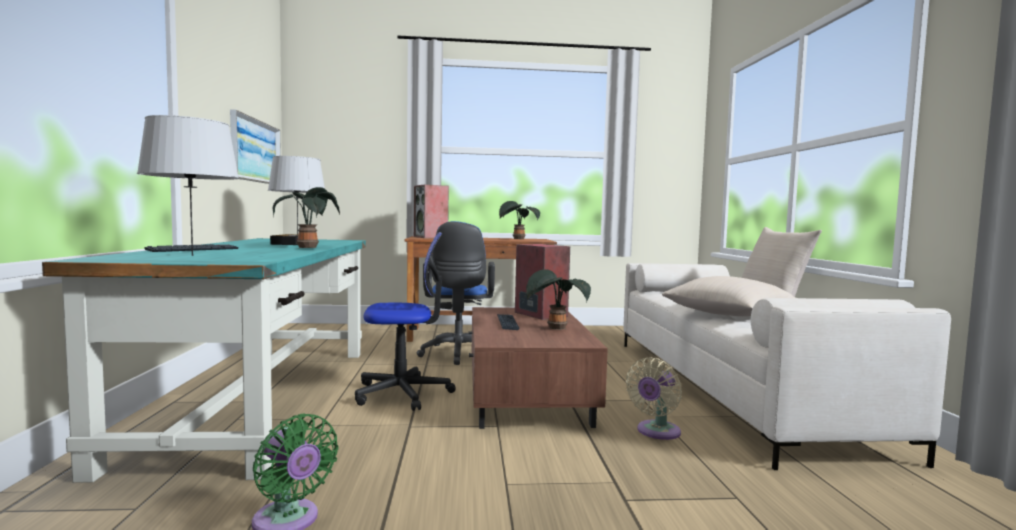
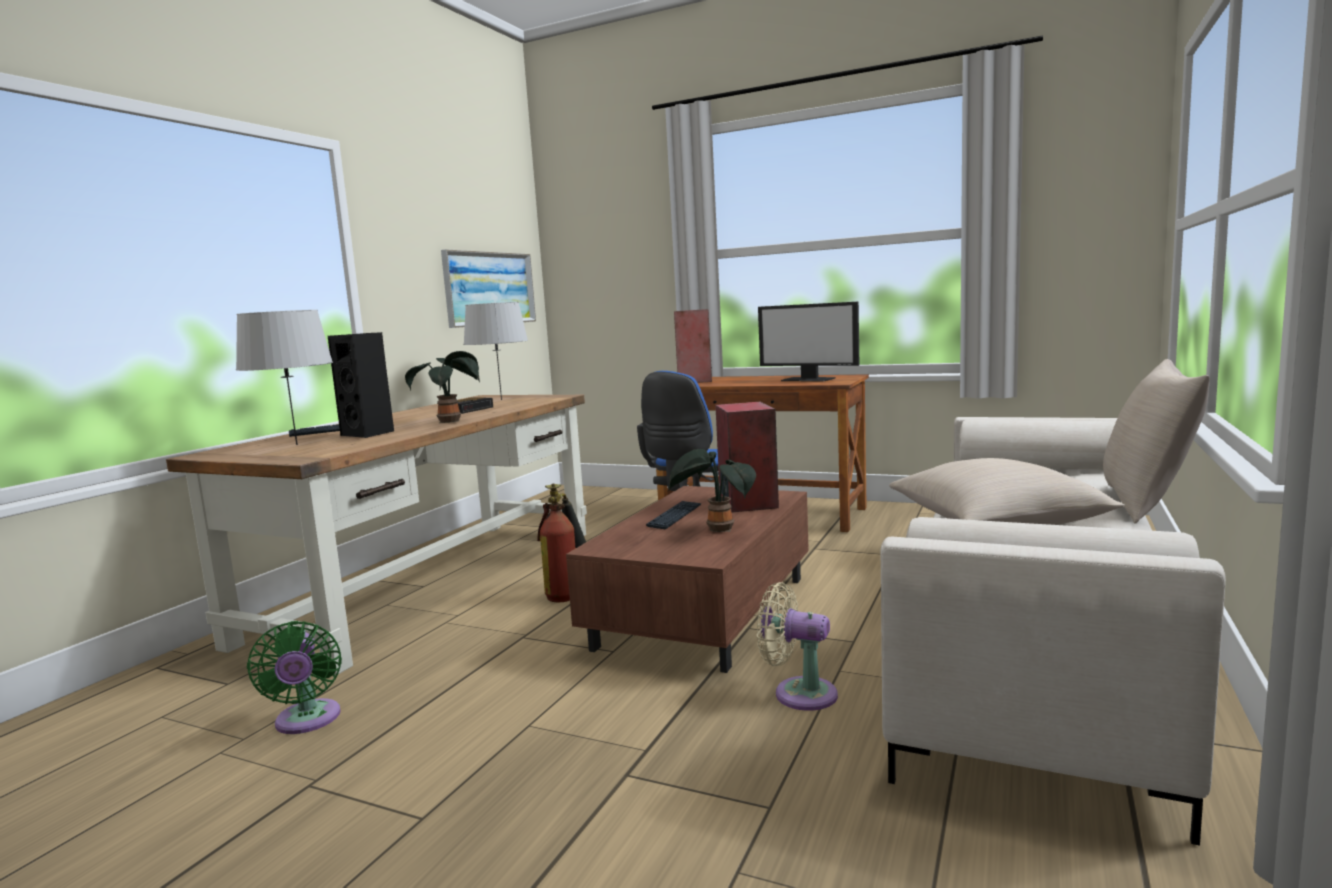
camera: 30 degrees right, 5 degrees up
(250, 252) = (369, 433): none -> black speaker
(262, 397) = (433, 582): turquoise desk -> brown desk
(403, 393) = (567, 593): office chair -> fire extinguisher
(517, 239) = (809, 379): potted plant -> monitor
(656, 432) = (799, 693): beige fan -> beige fan turned 45 degrees clockwise

